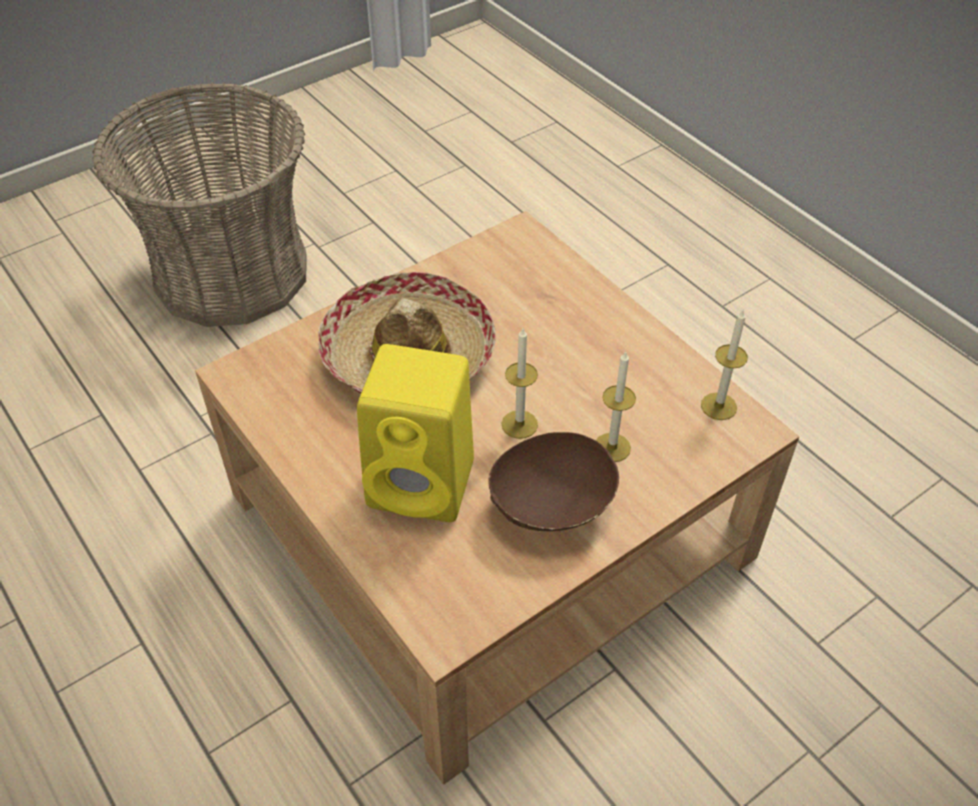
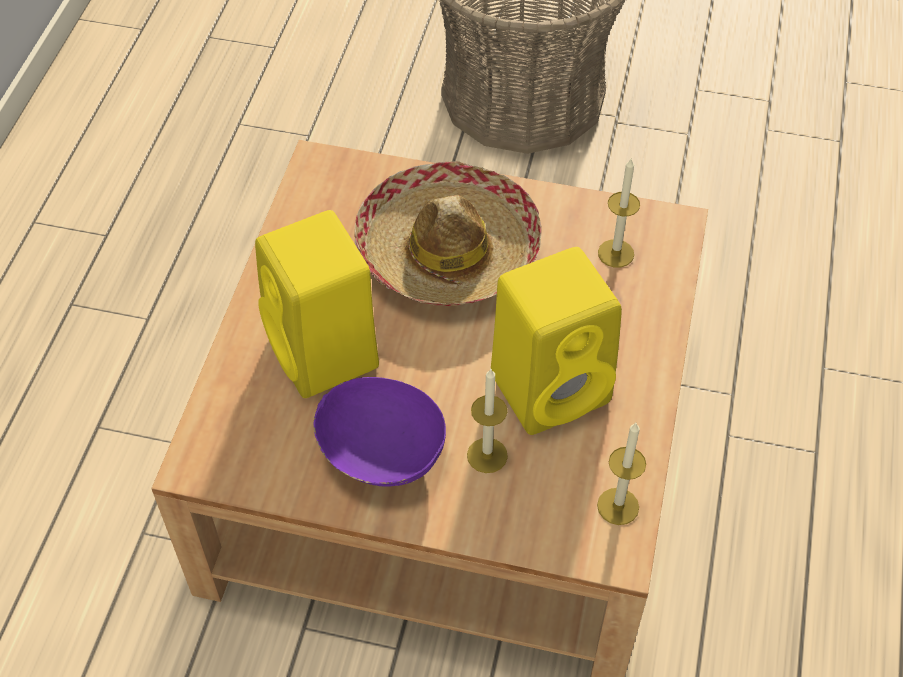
camera: 50 degrees right, 5 degrees up
(519, 424) = (447, 374): candle -> candle (616, 253)
(551, 507) = (380, 454): brown bowl -> purple bowl
(588, 375) = (553, 386): none -> yellow speaker

